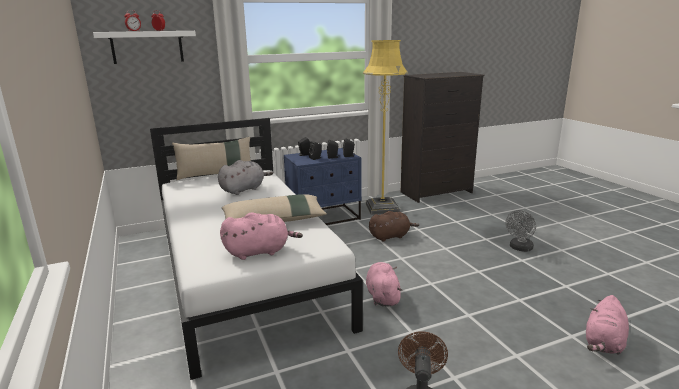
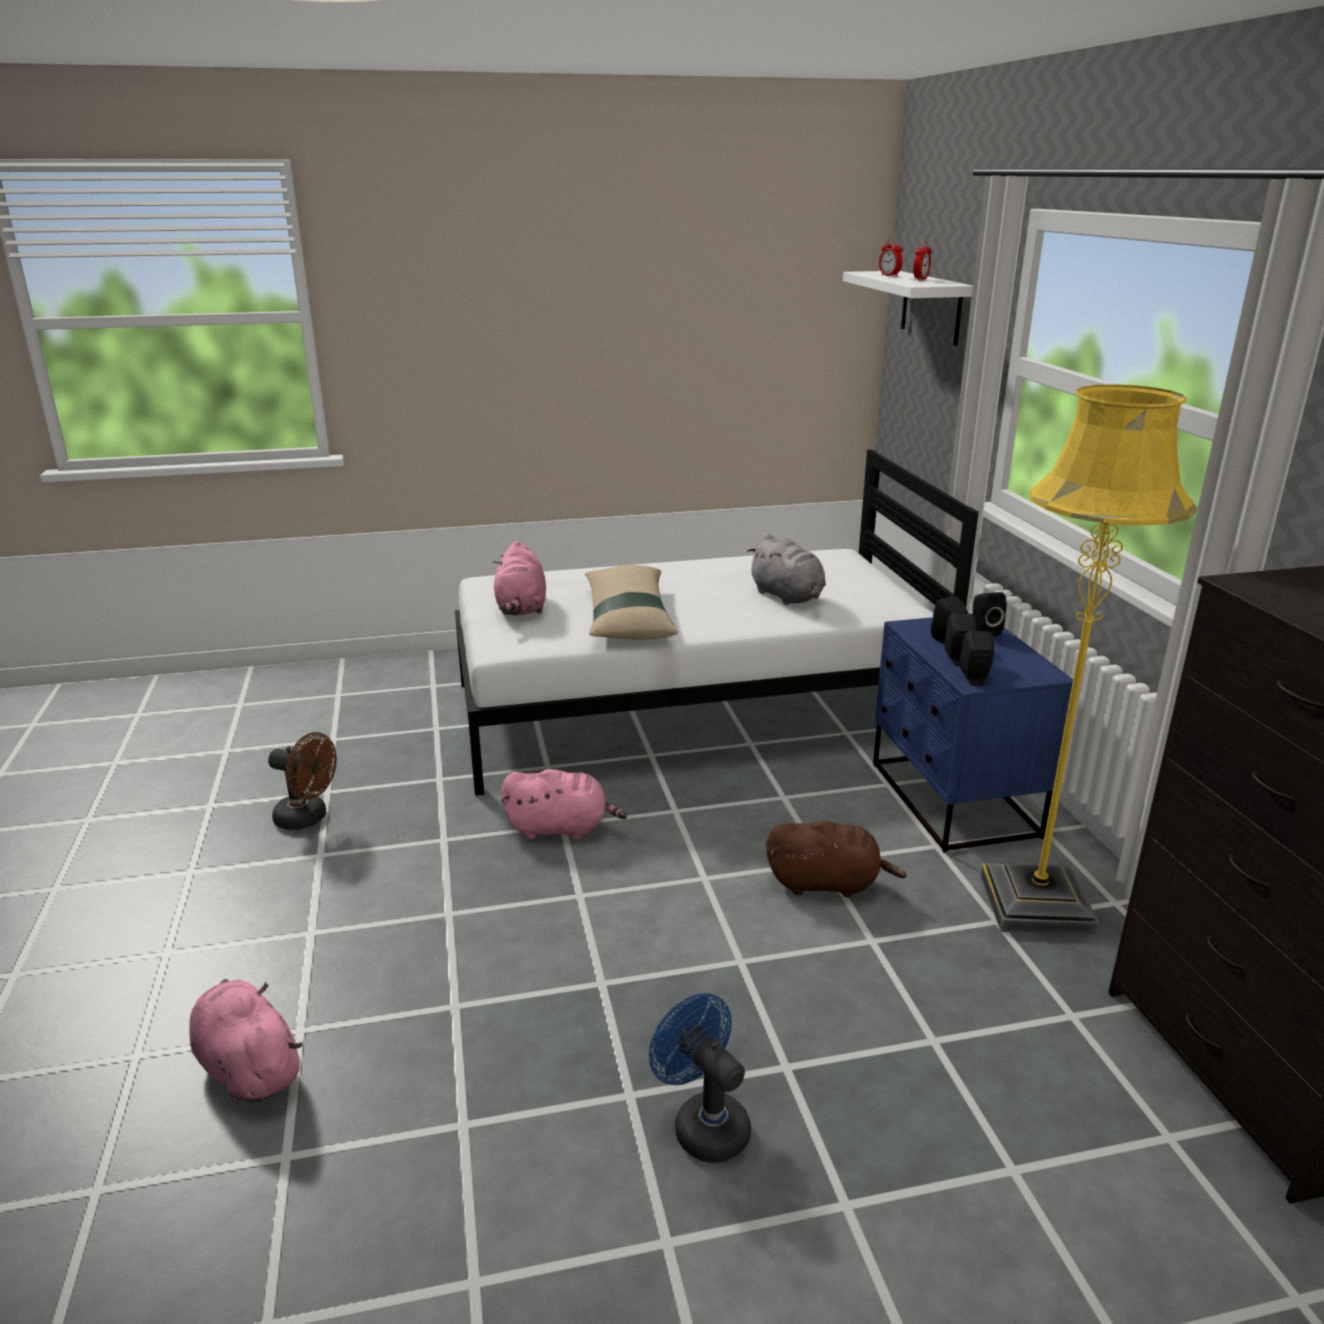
camera: 100 degrees right, 5 degrees up
(216, 175) = (890, 577): beige pillow -> none
(390, 236) = (827, 884): brown plush toy -> brown plush toy turned 75 degrees counterclockwise
(519, 248) = (703, 1124): grey fan -> blue fan

